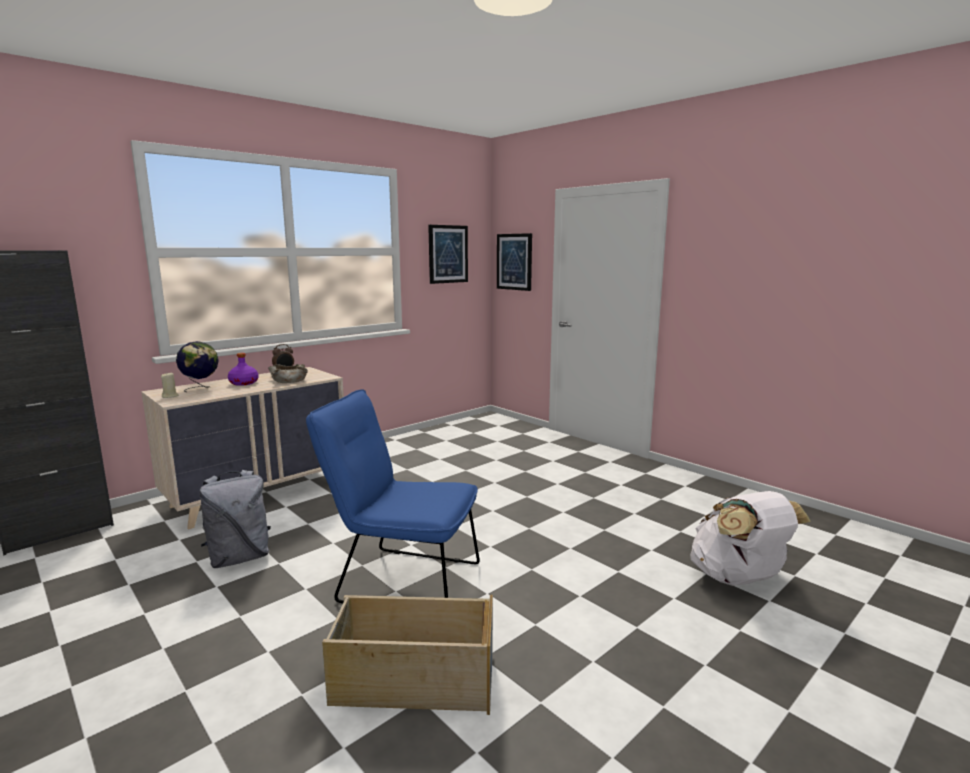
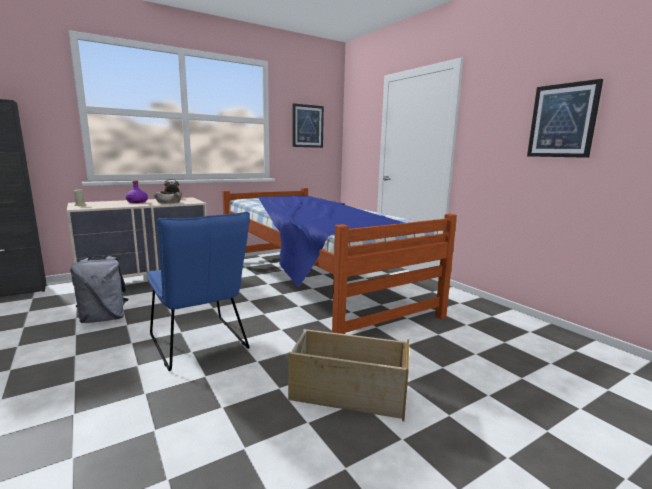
camera: 10 degrees right, 0 degrees up
(201, 388) = (106, 203): globe -> none
(401, 580) = (200, 345): blue chair -> blue chair turned 150 degrees counterclockwise
(413, 681) = (158, 416): beige storage box -> beige storage box (348, 393)
(495, 478) = (314, 285): none -> bed
(514, 262) = (357, 133): picture -> picture (562, 121)
(738, 579) = (469, 374): white backpack -> none

